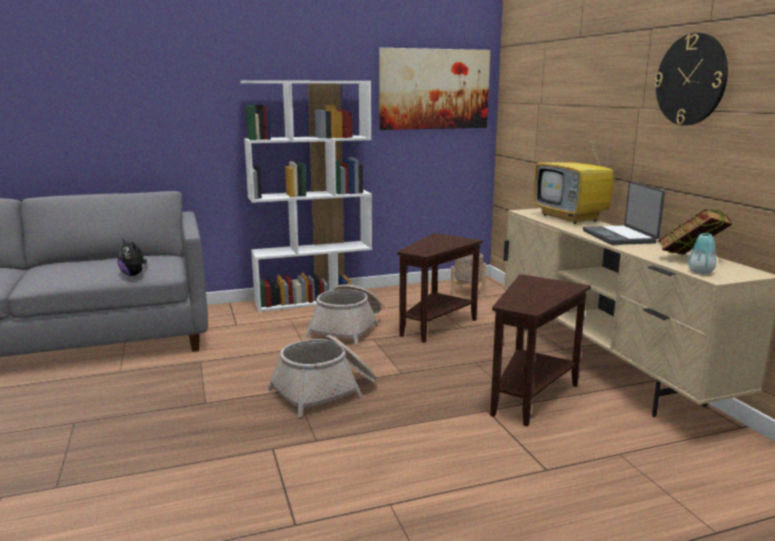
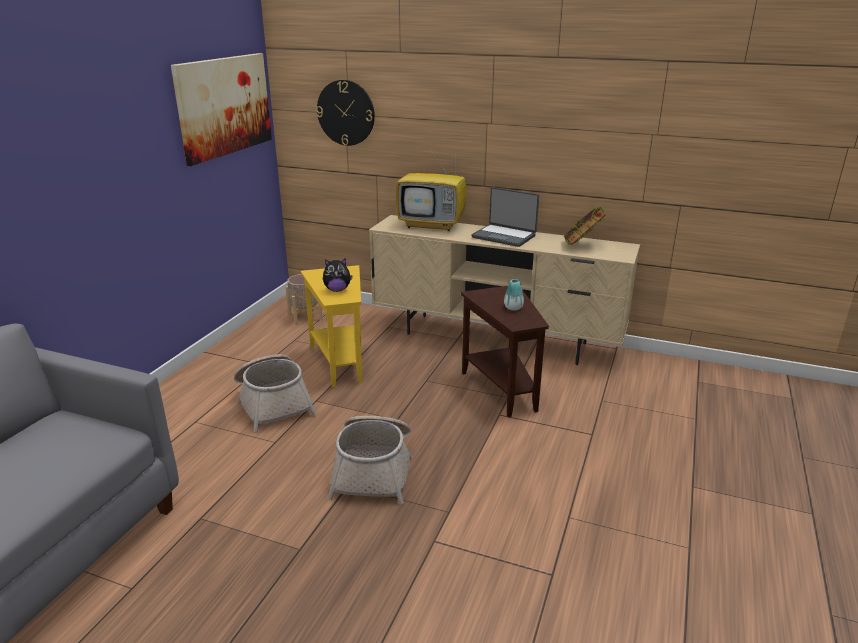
camera: 50 degrees left, 10 degrees up
(134, 275) = (90, 461): plush toy -> plush toy (337, 290)
(314, 300) = (176, 389): white bookcase -> none
(436, 325) = (340, 361): brown side table -> yellow side table
(691, 80) = (545, 103): wall clock -> wall clock (346, 113)
(700, 272) = (607, 255): vase -> vase (513, 308)

